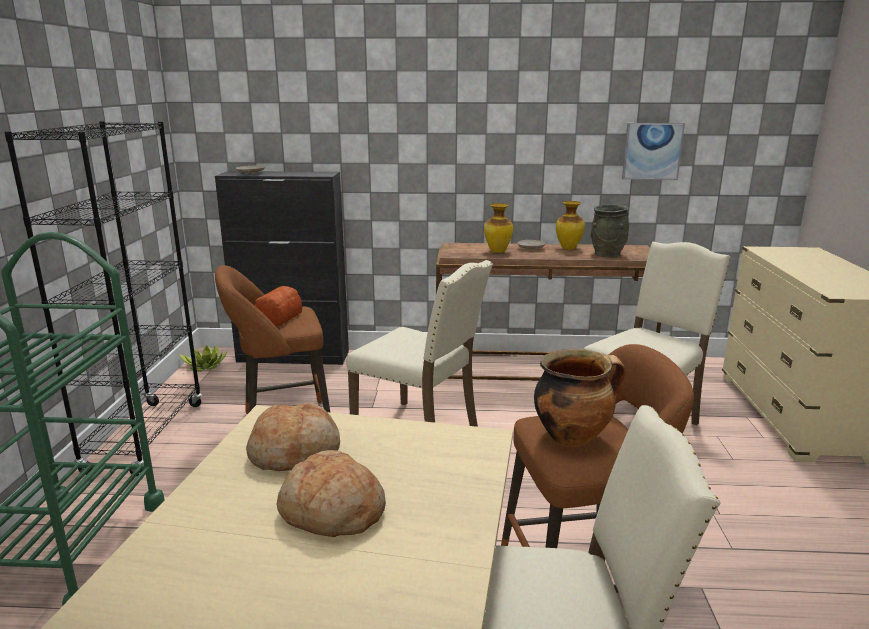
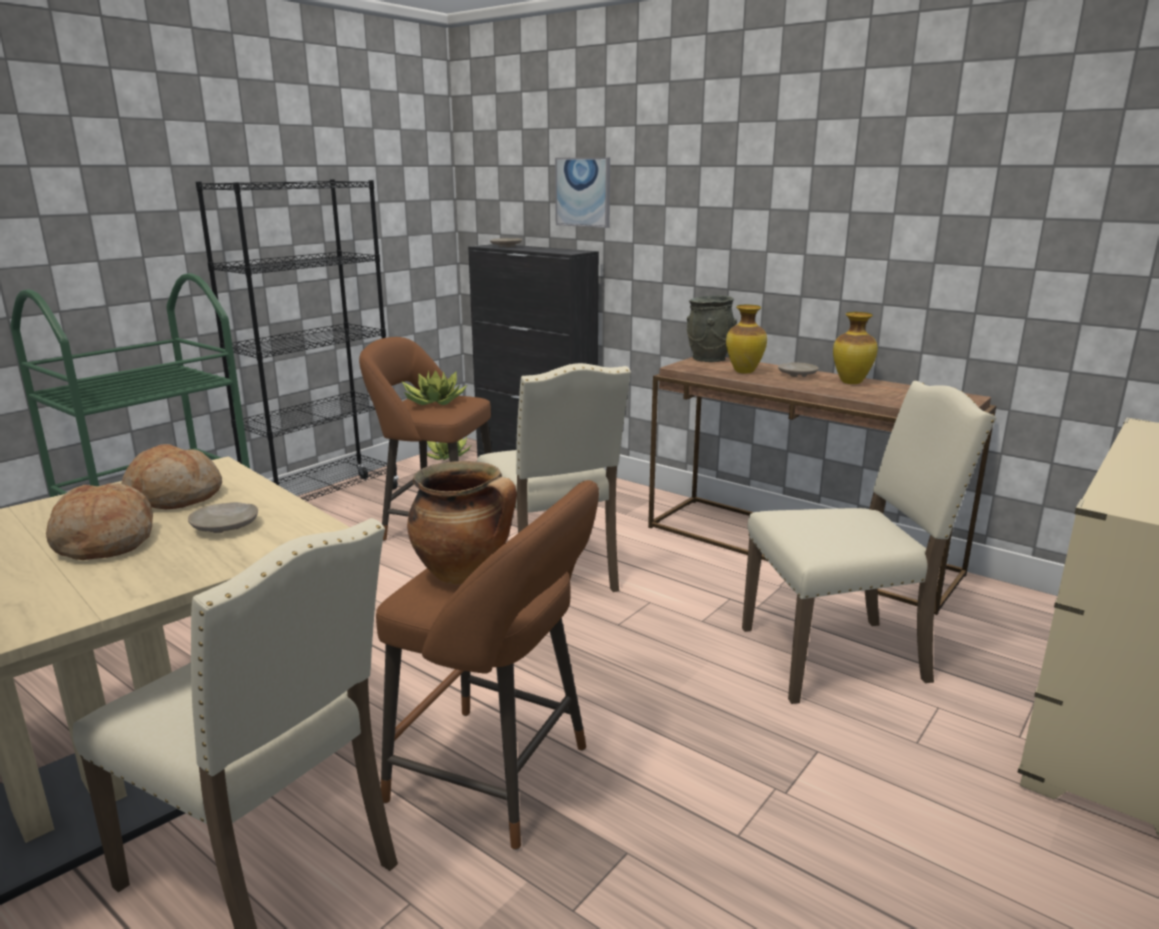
camera: 35 degrees right, 0 degrees up
(277, 317) = (432, 401): bread -> potted plant
(403, 460) = (226, 526): none -> beige plate
(607, 254) = (891, 397): grey vase -> grey vase (709, 359)
(652, 151) = (1014, 245): picture -> picture (583, 192)

